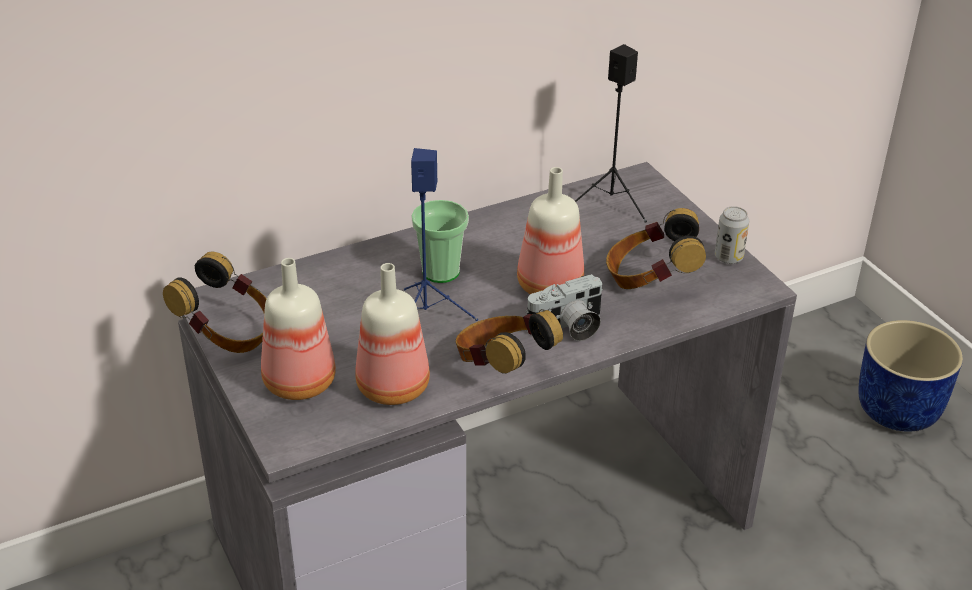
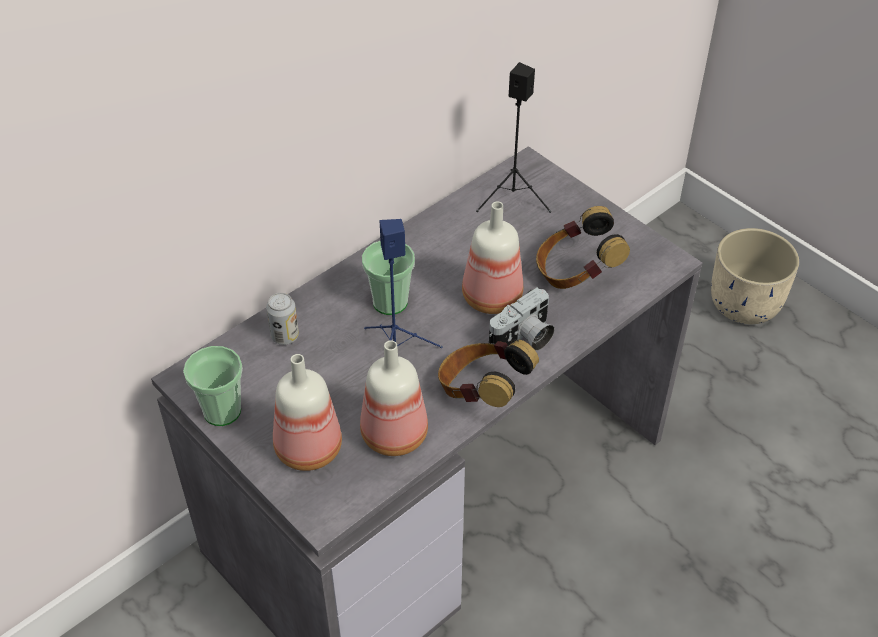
camera: 15 degrees left, 10 degrees up
(228, 334) = (222, 411): headphones -> cup
(728, 257) = (633, 235): can -> can (285, 336)
(899, 409) = (745, 303): blue planter -> beige planter

